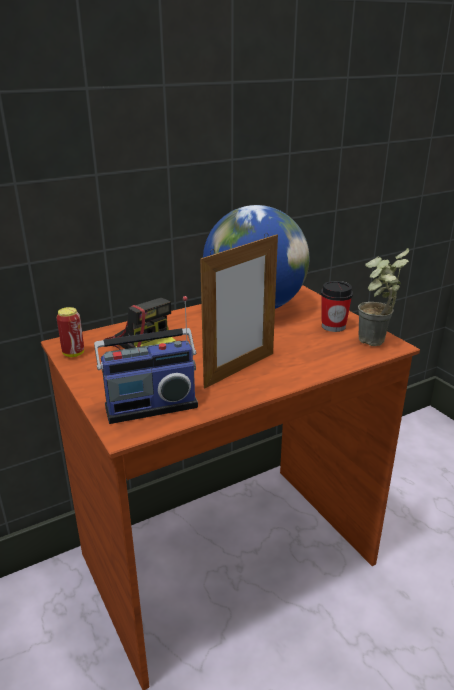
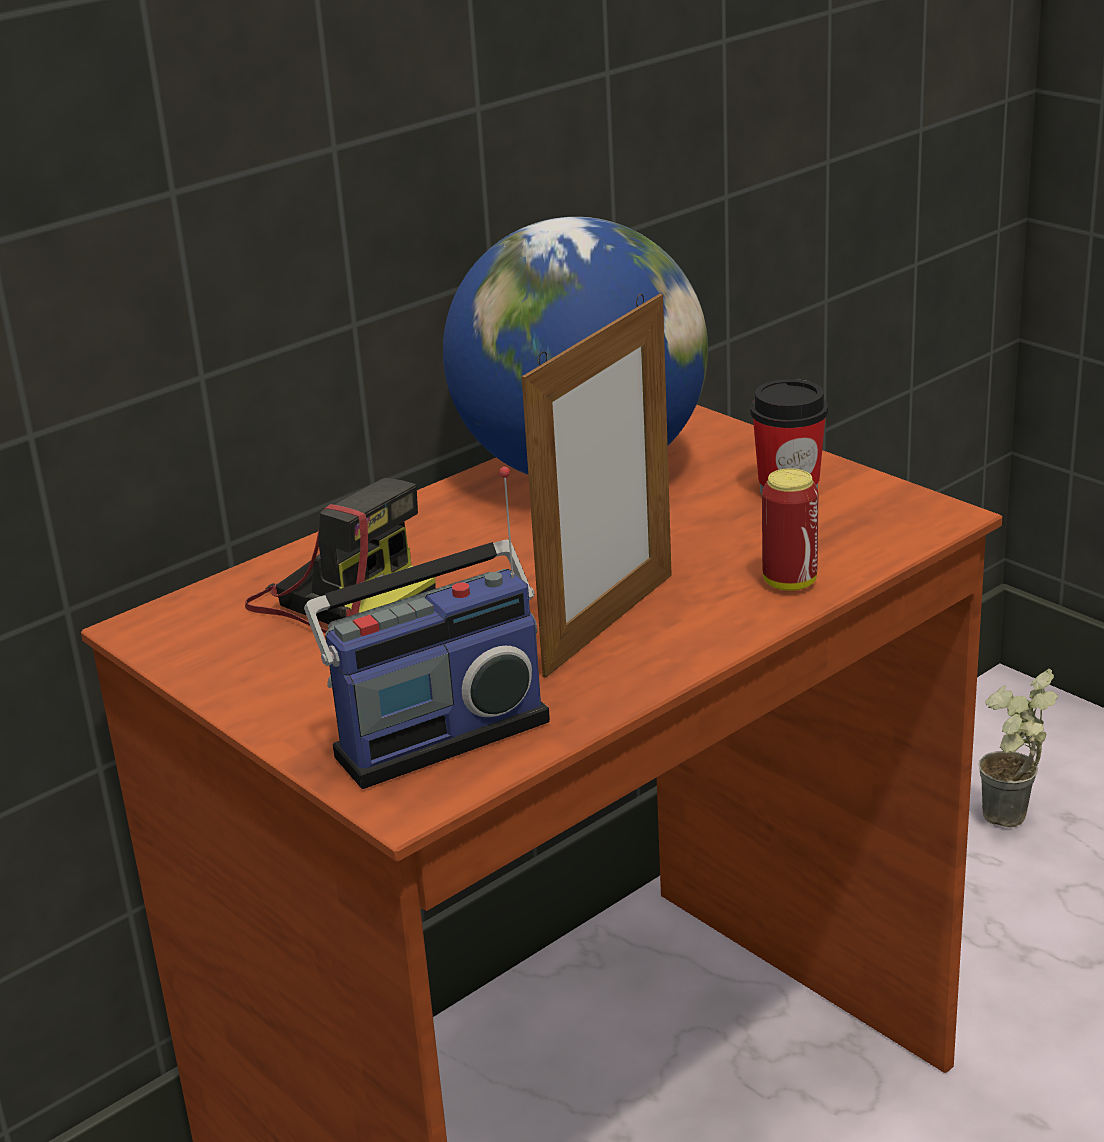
camera: 10 degrees left, 0 degrees up
(73, 353) = (185, 647): can -> can (789, 582)
(374, 344) = (897, 520): potted plant -> potted plant (1011, 824)

